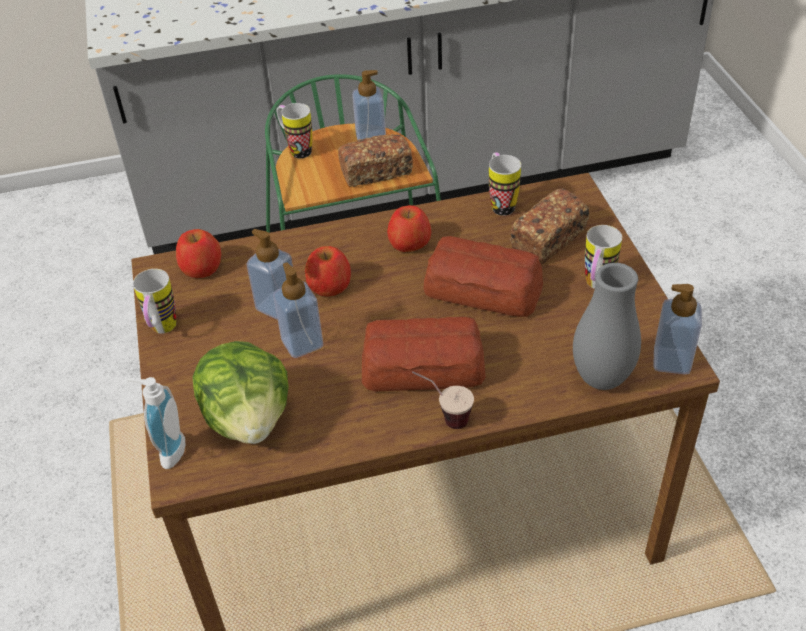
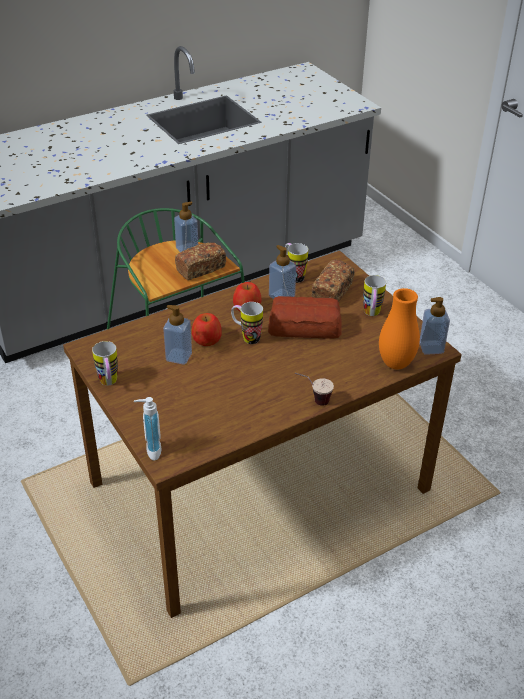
camera: 20 degrees left, 5 degrees down
(201, 267) = (116, 342): apple -> none
(249, 419) = (193, 423): lettuce -> none
(296, 149) = (138, 262): mug -> mug (246, 337)
(302, 343) = (206, 375): soap dispenser -> soap dispenser (281, 296)
(424, 368) = (289, 376): bread -> none
(601, 378) = (395, 364): grey vase -> orange vase

